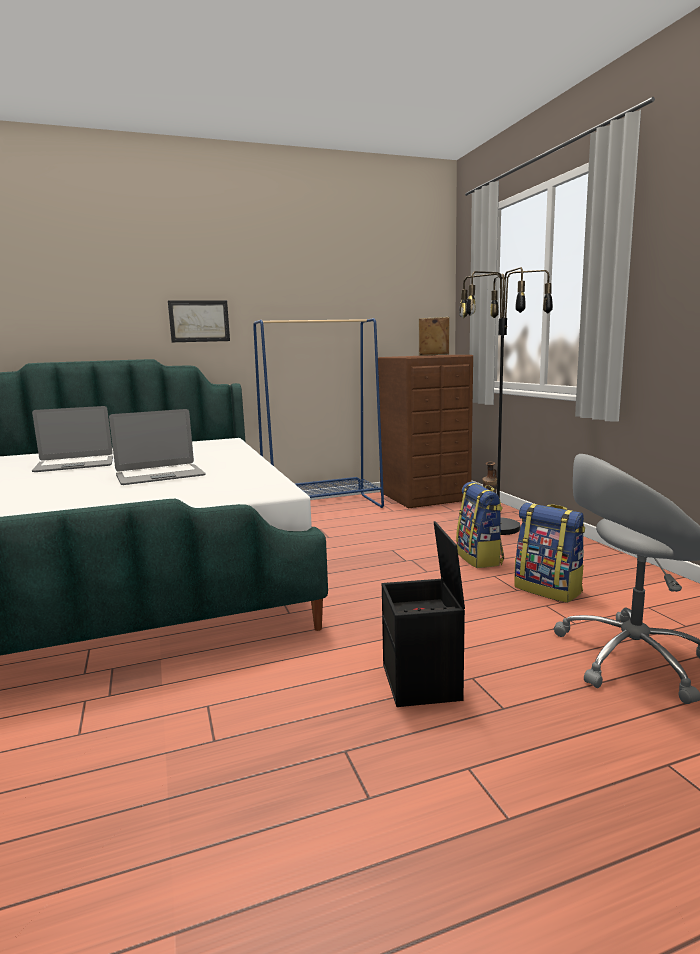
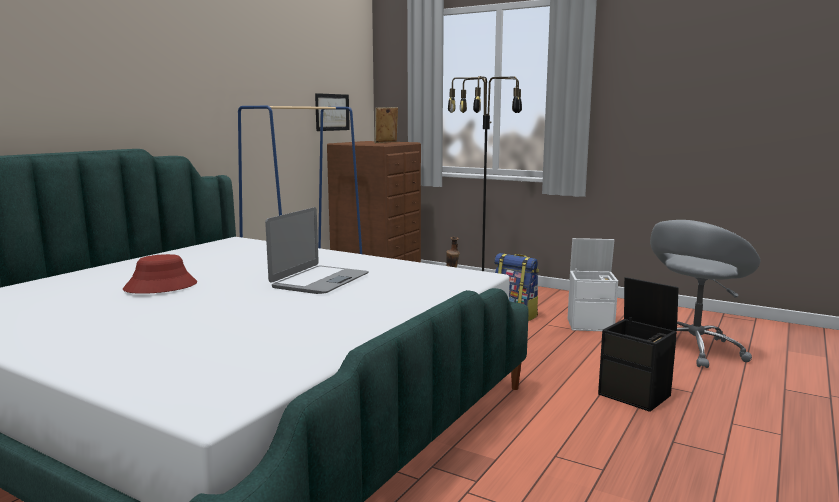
camera: 40 degrees left, 0 degrees up
(75, 465) = (161, 287): laptop -> red hat
(199, 321) = (175, 102): picture -> picture (332, 112)
(548, 590) = (591, 325): backpack -> white storage box

